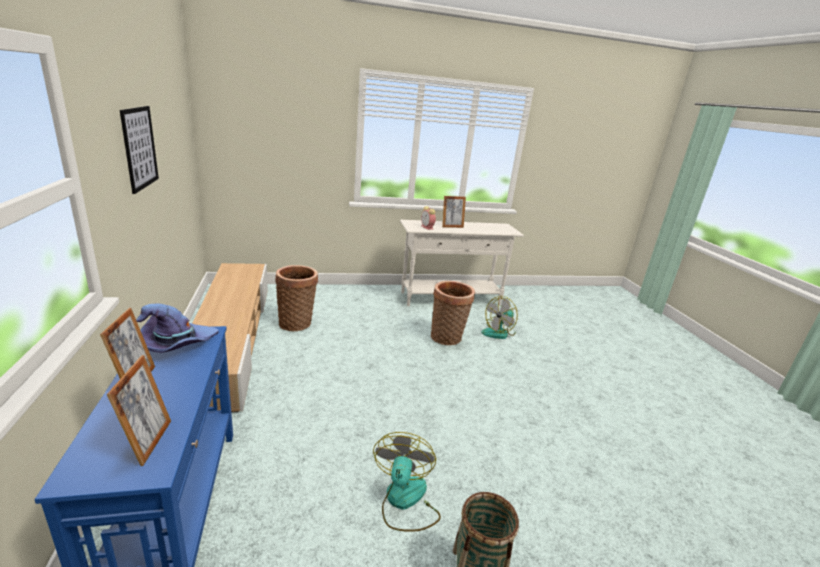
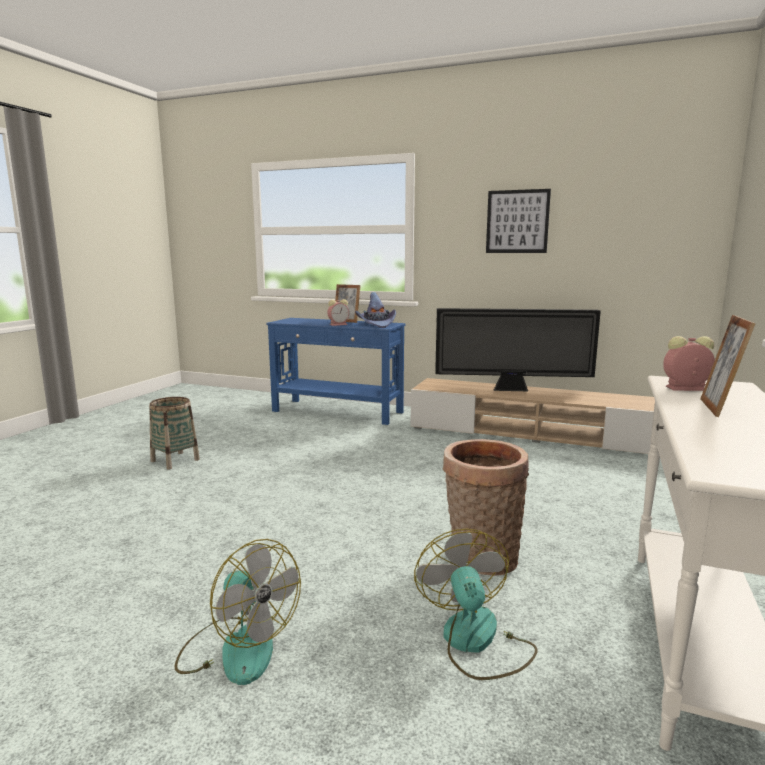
camera: 125 degrees right, 10 degrees down
(148, 442) = (297, 321): picture frame -> none
(188, 376) = (339, 324): none -> alarm clock
(217, 318) = (512, 390): none -> television
(297, 323) = (572, 464): basket -> none
(404, 501) = (254, 456): fan -> fan (237, 647)

